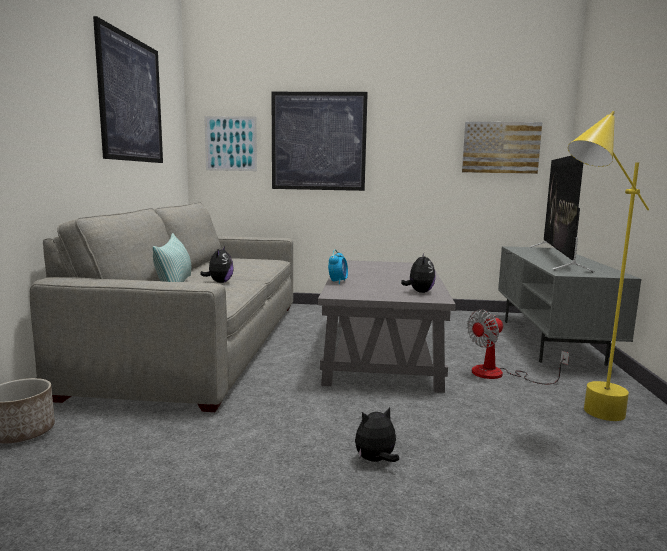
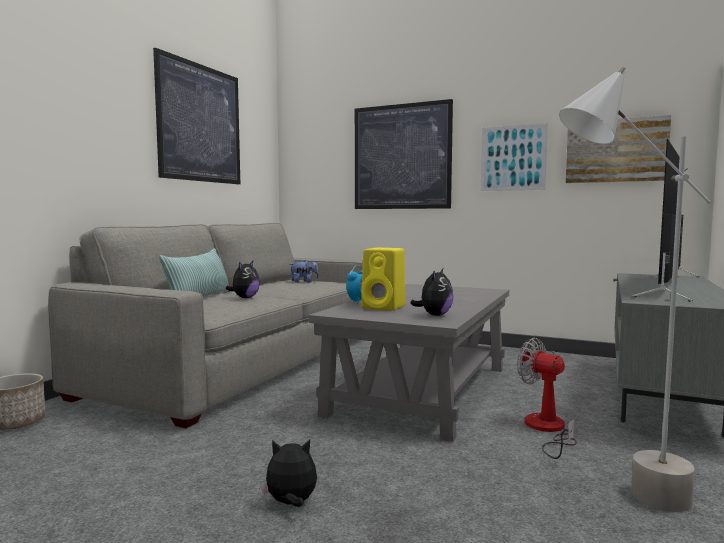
camera: 20 degrees right, 5 degrees down
(231, 143) = (317, 164): picture -> picture (513, 158)
(243, 261) = (304, 282): none -> plush toy
(368, 286) = (385, 307): none -> yellow speaker
(499, 374) = (547, 430): fan -> fan turned 60 degrees clockwise
(584, 418) = (619, 500): yellow floor lamp -> grey floor lamp

